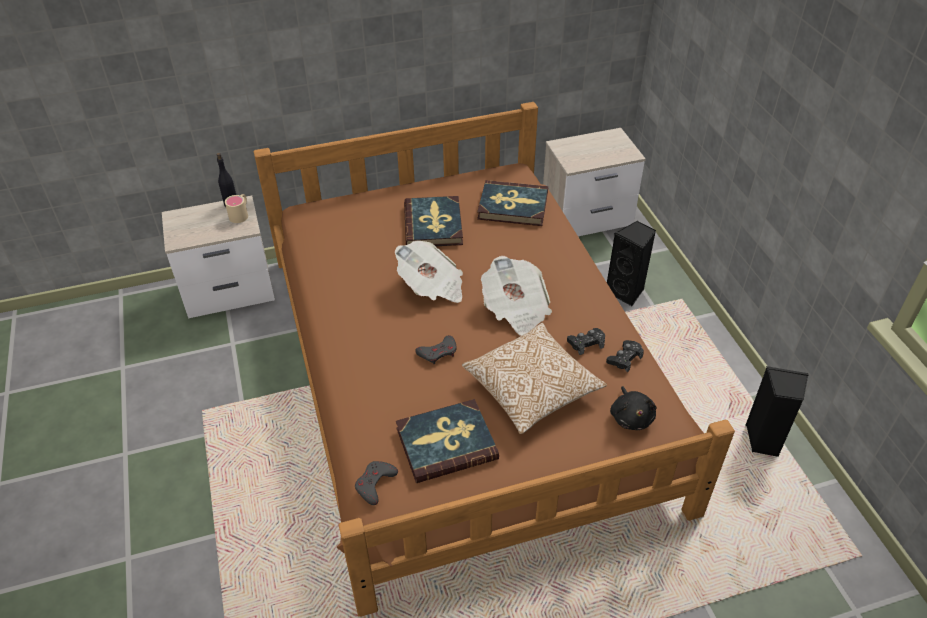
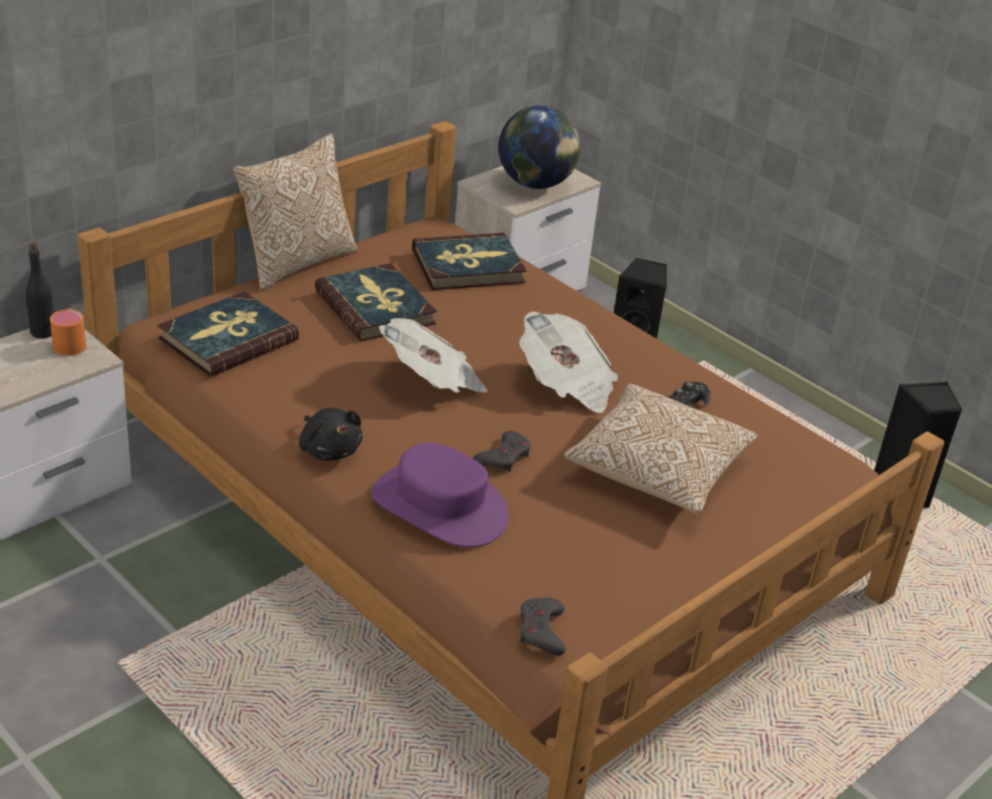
camera: 30 degrees left, 10 degrees down
(241, 214) = (70, 342): beige mug -> orange mug
(375, 377) = (440, 506): none -> purple hat
(410, 182) = (296, 262): none -> pillow
(446, 443) = (598, 558): book -> book (228, 339)
(596, 152) = (535, 185): none -> globe
(624, 358) = (742, 410): black game controller -> none
(631, 417) = (797, 471): black plush toy -> black plush toy (329, 450)

